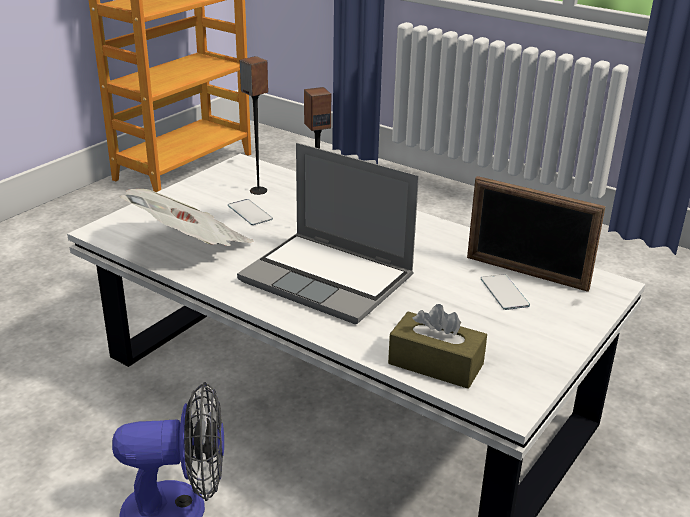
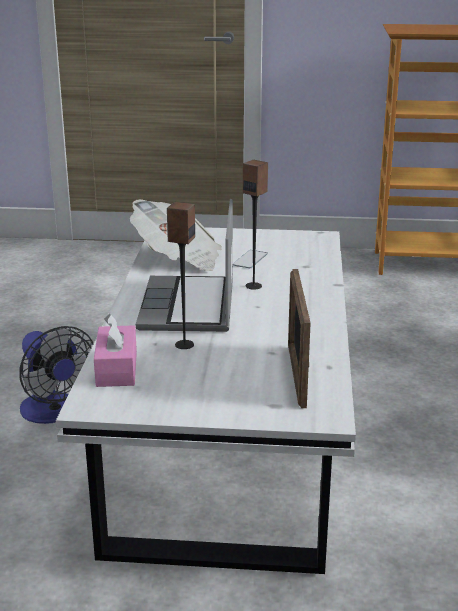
camera: 60 degrees right, 5 degrees down
(258, 191) = (287, 252): speaker -> speaker (184, 344)
(435, 364) = (116, 368): brown tissue box -> pink tissue box
(504, 292) = (251, 372): phone -> none

